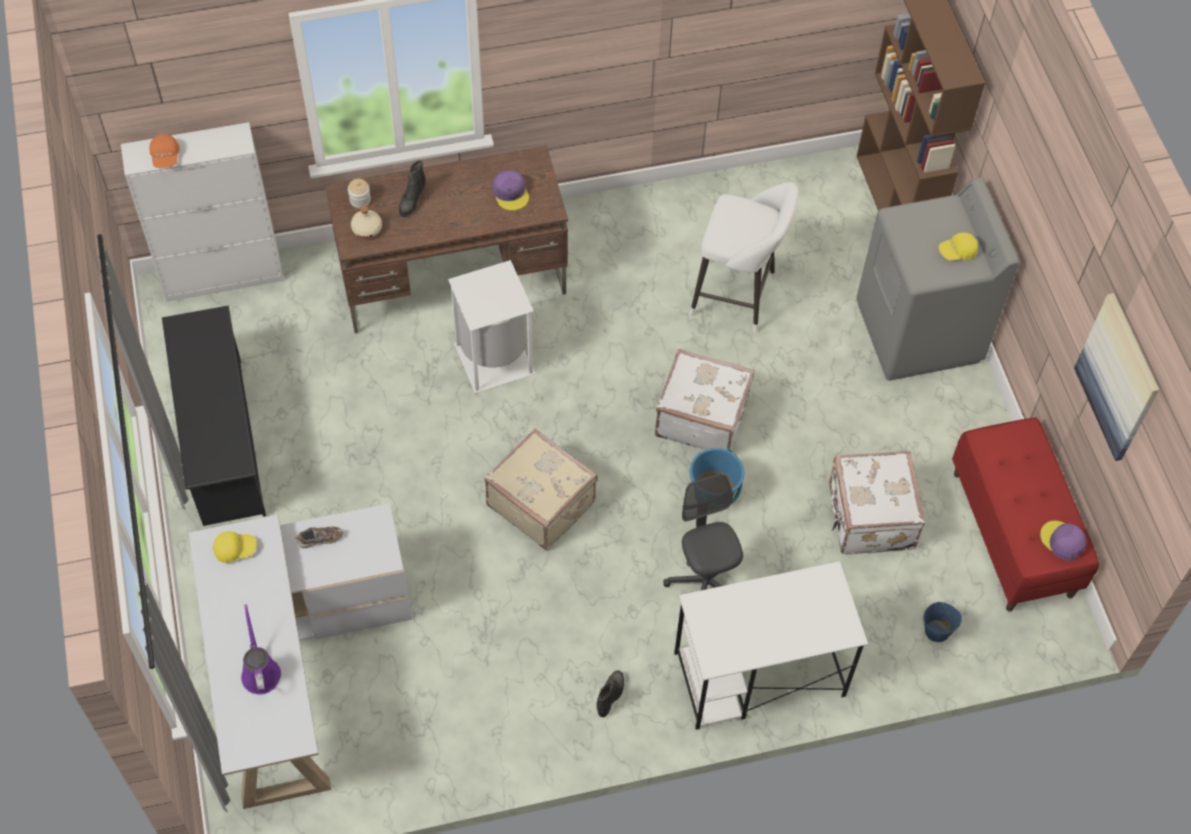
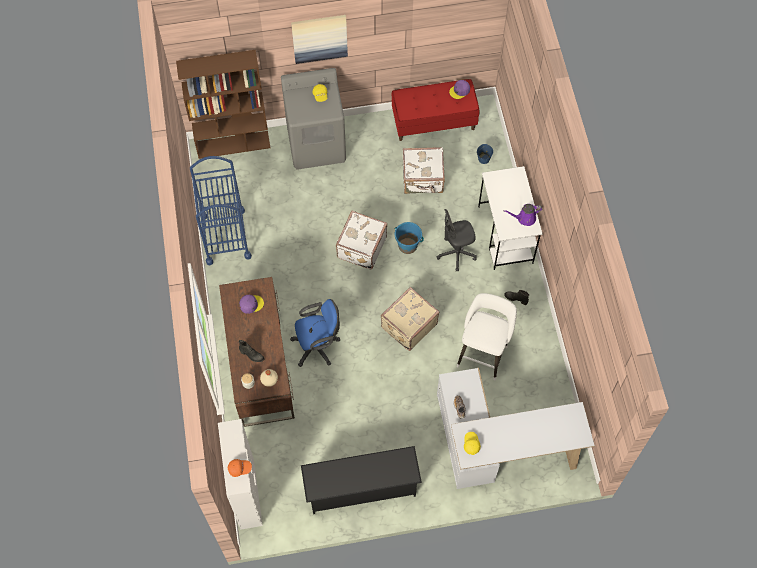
camera: 85 degrees left, 5 degrees up
(260, 671) = (540, 429): purple watering can -> purple watering can (524, 218)
(493, 360) = (318, 346): white trash can -> blue office chair
(701, 208) = (225, 236): none -> blue cart
(738, 297) = (287, 224): white stool -> white stool (483, 353)
(1118, 377) = (428, 27): picture -> picture (319, 38)

